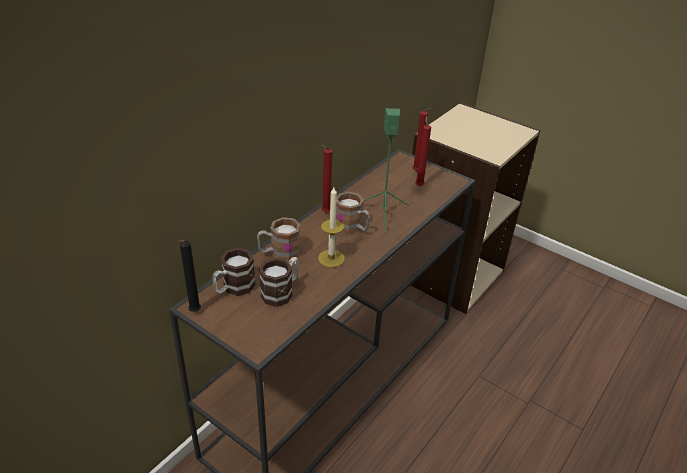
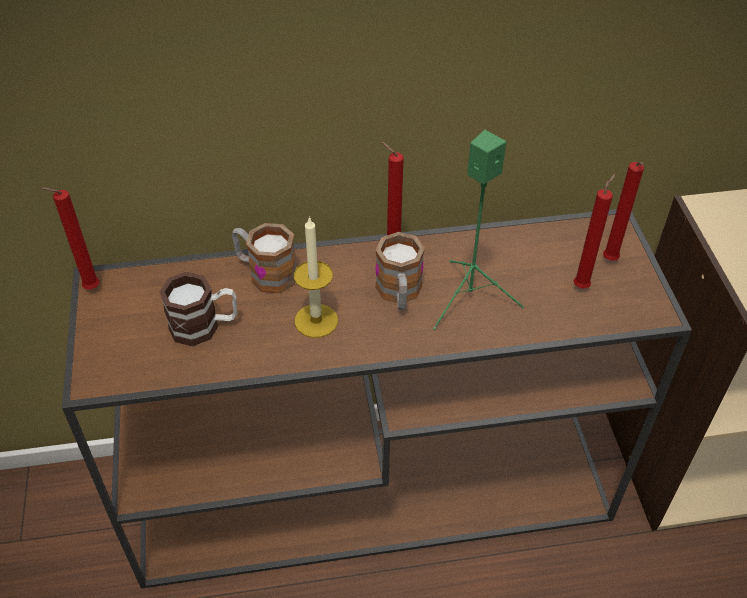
camera: 45 degrees right, 10 degrees up
(194, 312) = (89, 289): black candle -> red candle
(233, 288) = (161, 286): mug -> none

